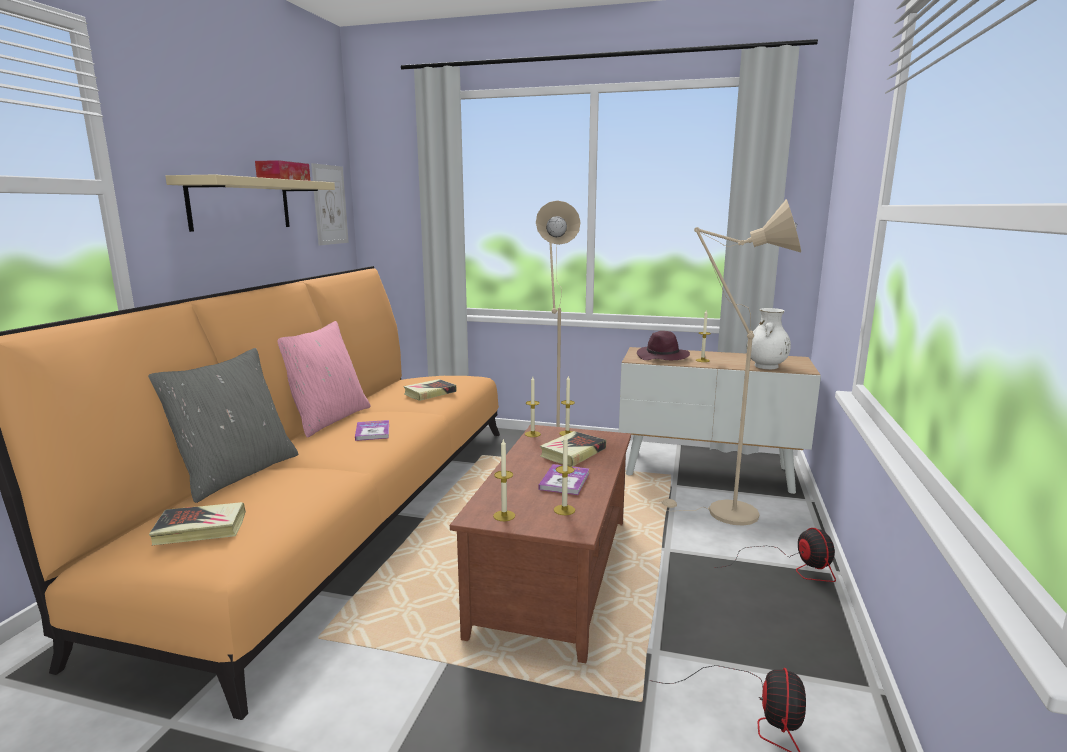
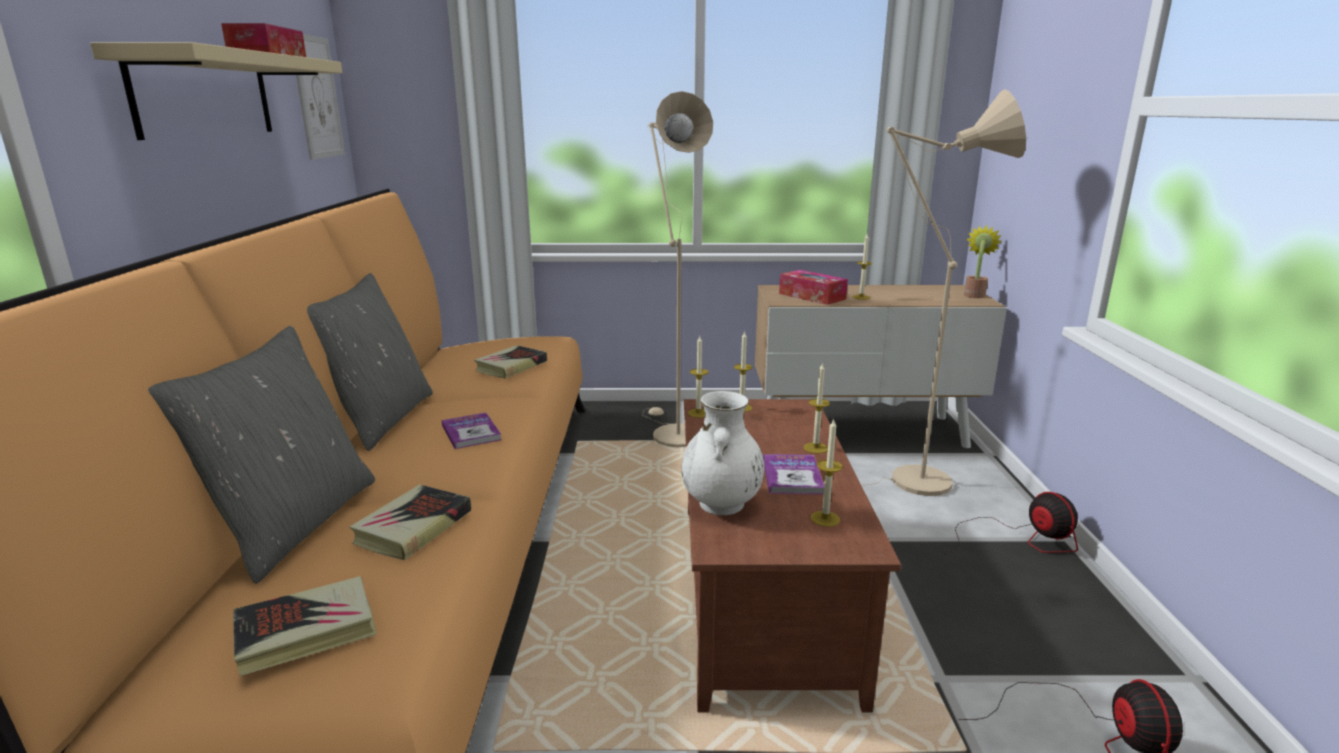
camera: 15 degrees left, 5 degrees up
(327, 419) = (380, 419): pink pillow -> grey pillow
(504, 516) = (755, 539): candle -> candle (815, 448)
(573, 453) = (770, 434): book -> book (413, 527)
(663, 357) = (812, 296): purple hat -> tissue box
(766, 366) = (939, 300): white vase -> white vase (721, 505)
(803, 364) = (975, 294): none -> potted plant

